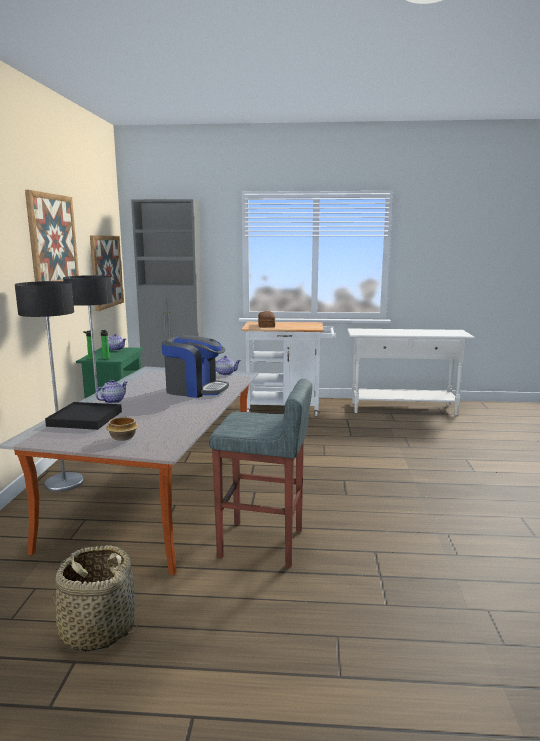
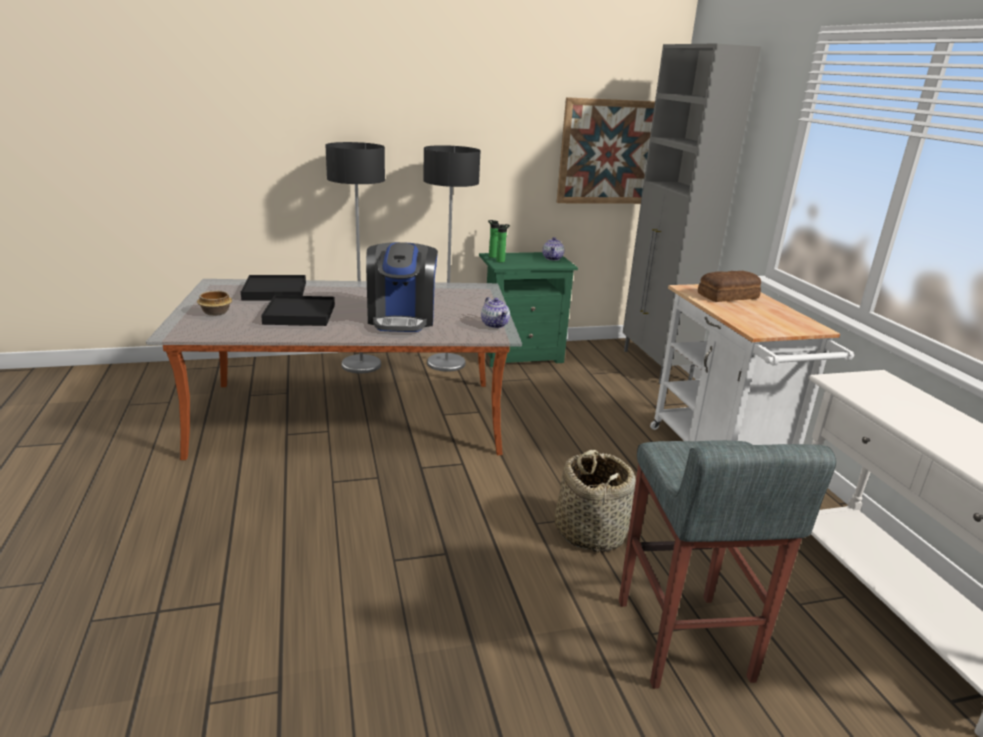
camera: 70 degrees right, 10 degrees up
(53, 240) = (461, 99): picture -> none
(97, 629) = (103, 442): basket -> basket (590, 531)
(113, 401) = (339, 291): teapot -> none
(157, 413) = (300, 314): none -> black tray
(262, 544) = (240, 503): grey stool -> grey stool (682, 641)

